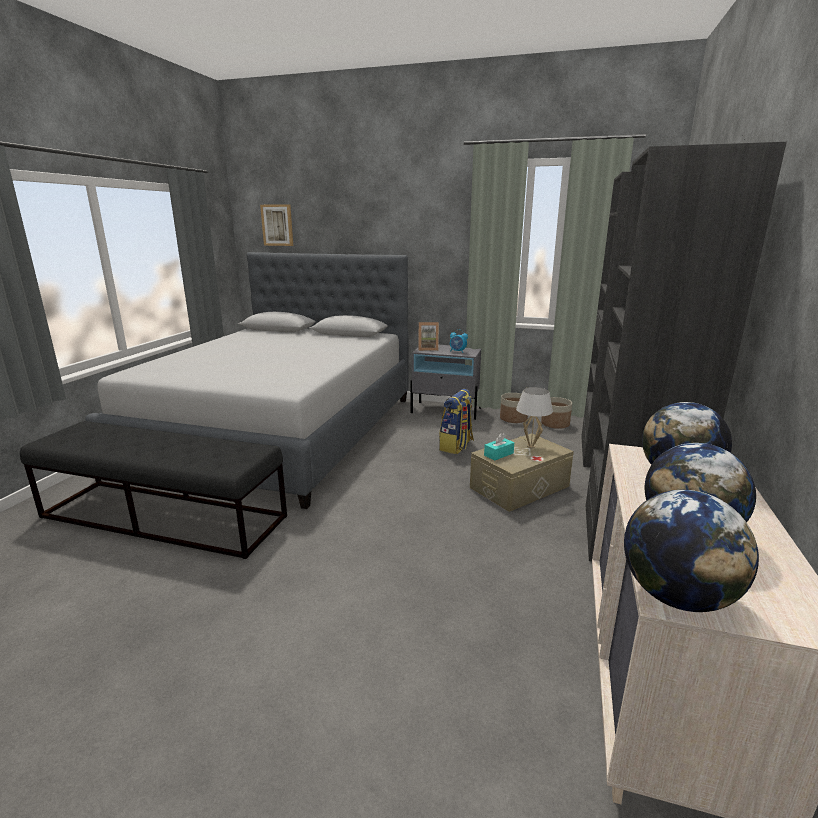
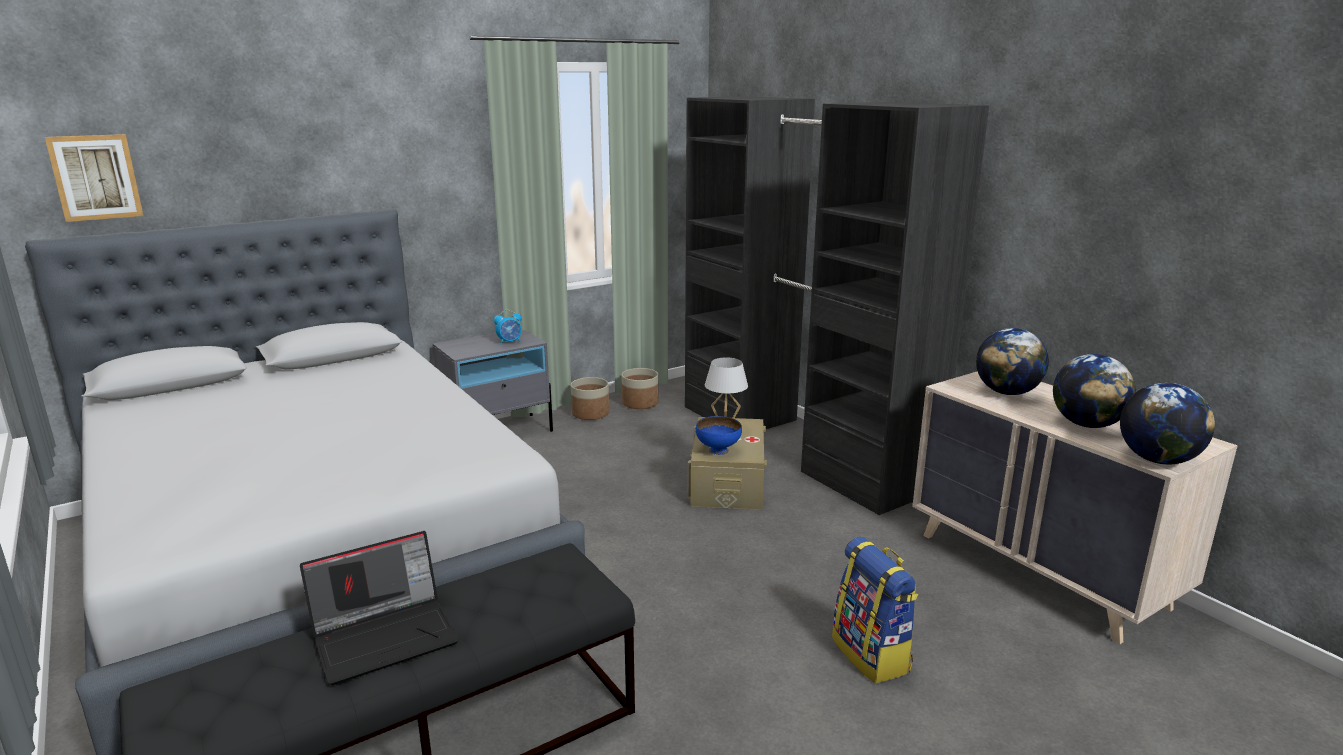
camera: 50 degrees left, 0 degrees up
(150, 442) = (386, 635): none -> laptop
(428, 349) = (464, 349): picture frame -> none
(456, 446) = (594, 470): backpack -> backpack (872, 655)
(498, 454) = (717, 450): turquoise tissue box -> blue bowl

